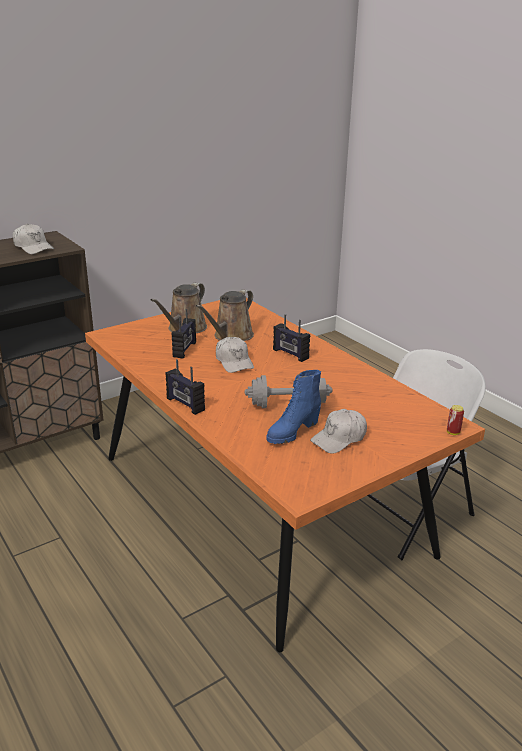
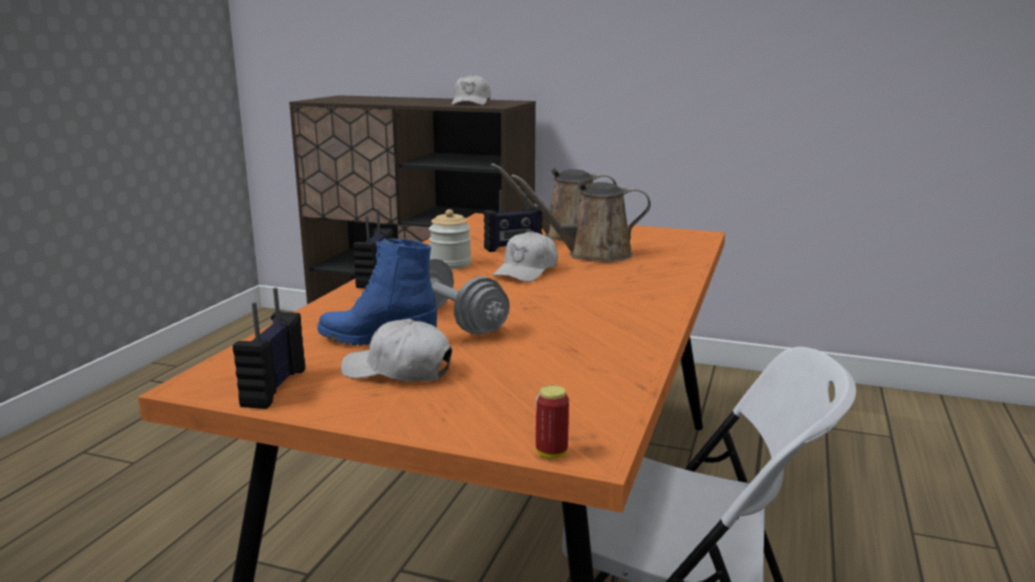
camera: 55 degrees right, 10 degrees down
(190, 376) = (450, 264): none -> jar
(290, 354) = (609, 288): radio -> radio (273, 387)

